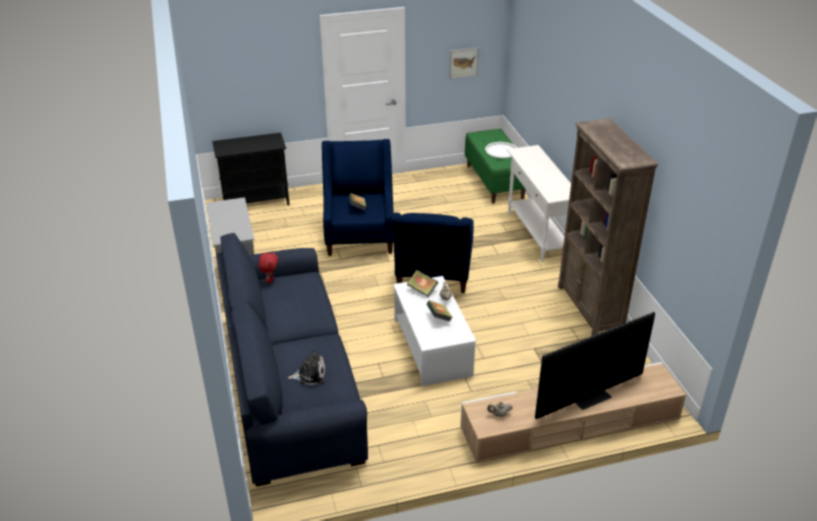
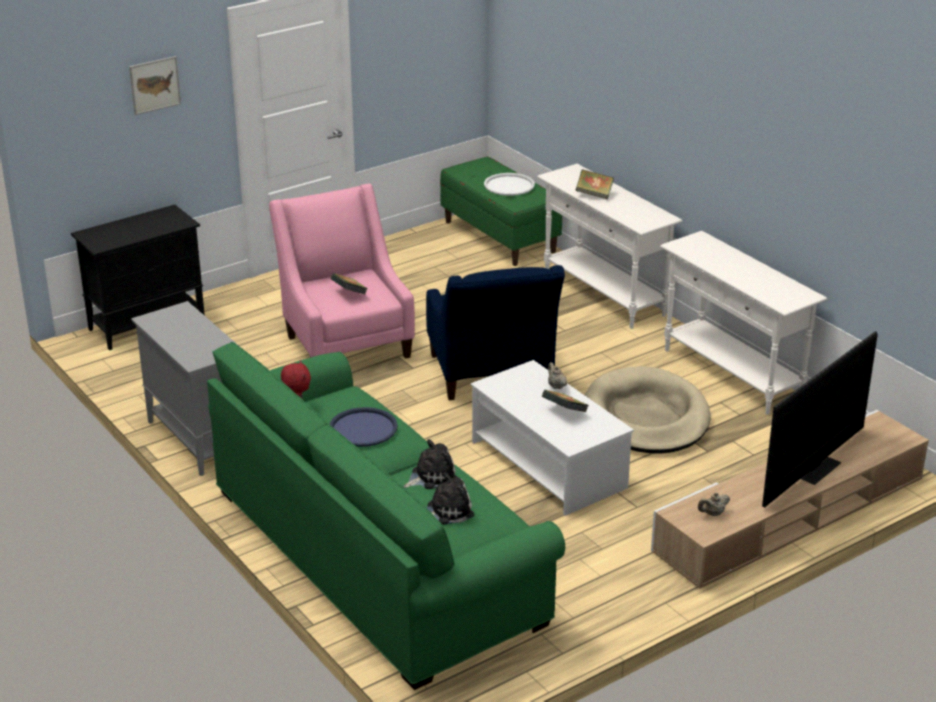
camera: 20 degrees left, 5 degrees down
(291, 385) = (376, 555): blue sofa -> green sofa
(298, 303) = (363, 428): none -> blue tray
(317, 347) = (431, 476): none -> plush toy
(360, 235) = (345, 342): blue armchair -> pink armchair
(422, 290) = (517, 383): book -> book (594, 194)
(463, 63) = (431, 60): picture -> picture (154, 85)
(515, 327) = (646, 417): none -> beige dog bed
(590, 308) = (732, 374): brown bookcase -> white console table

